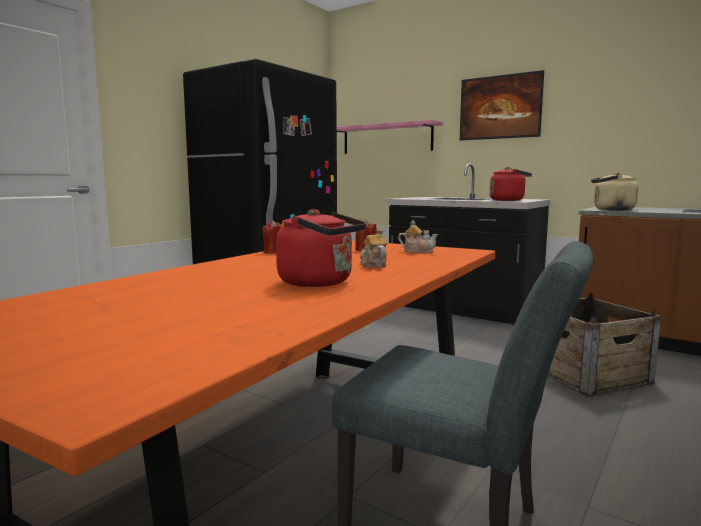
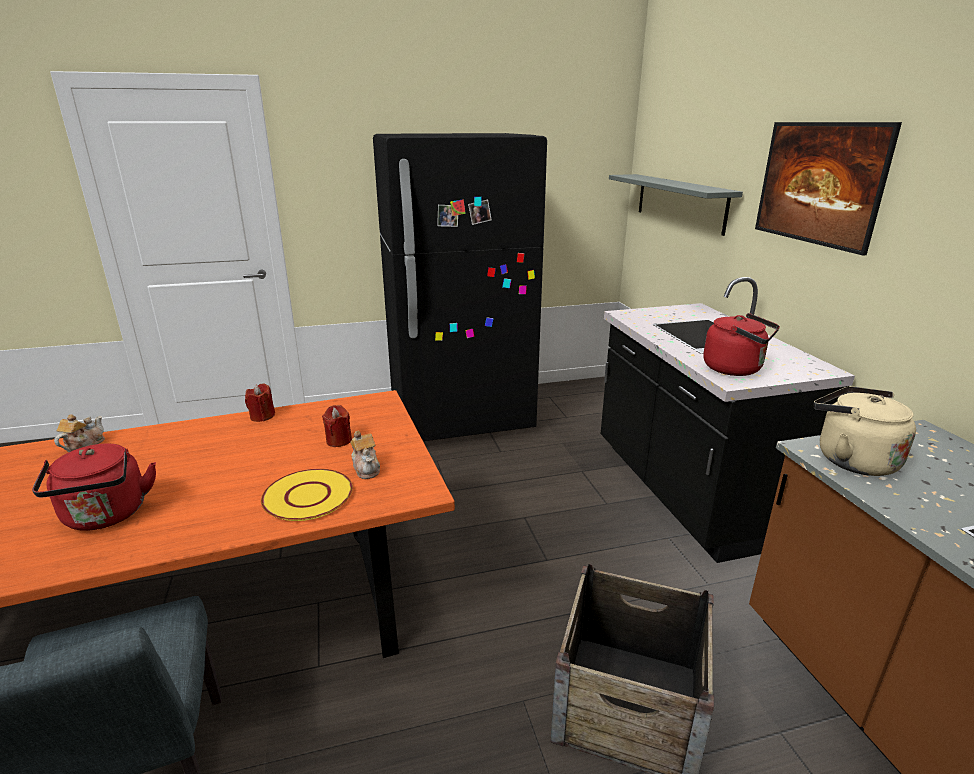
camera: 40 degrees right, 15 degrees up
(373, 265) = (238, 490): teapot -> teapot (84, 445)
(386, 139) = (679, 202): pink shelf -> grey shelf
(422, 259) = (308, 496): none -> yellow plate

